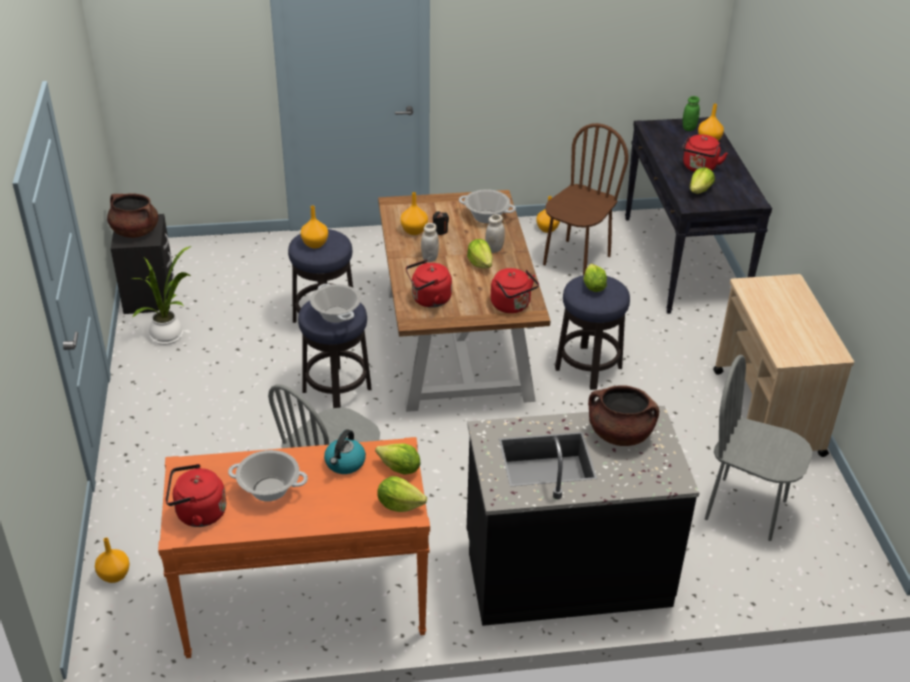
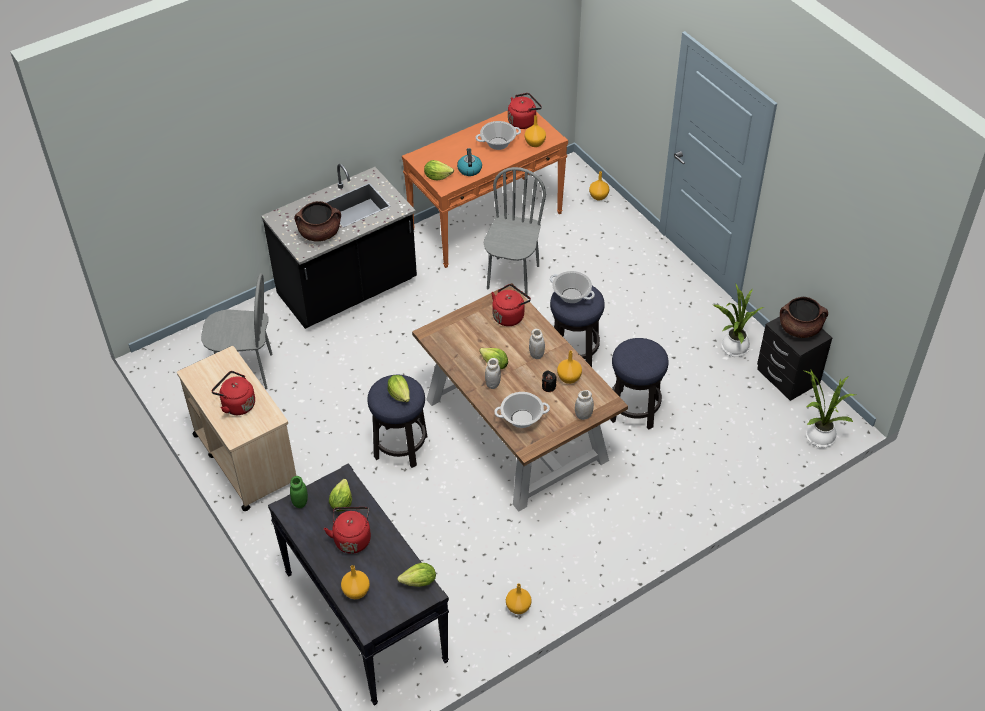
camera: 155 degrees right, 10 degrees up
(183, 248) = (818, 436): none -> potted plant
(315, 244) = (642, 352): orange vase -> orange vase (534, 143)
(399, 504) = (424, 159): lettuce -> lettuce (419, 582)
(426, 202) = (583, 415): none -> white jar
(512, 306) = (446, 333): red kettle -> red kettle (236, 404)
(576, 260) = (468, 572): brown chair -> none
(689, 128) = (384, 607): green jar -> green jar (300, 502)

